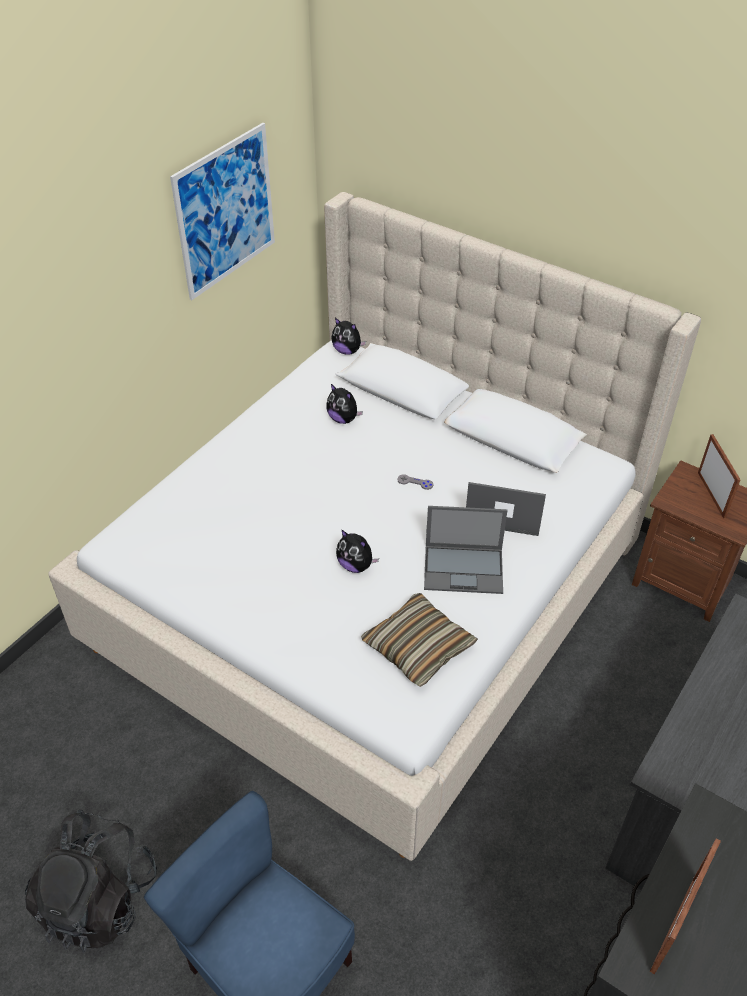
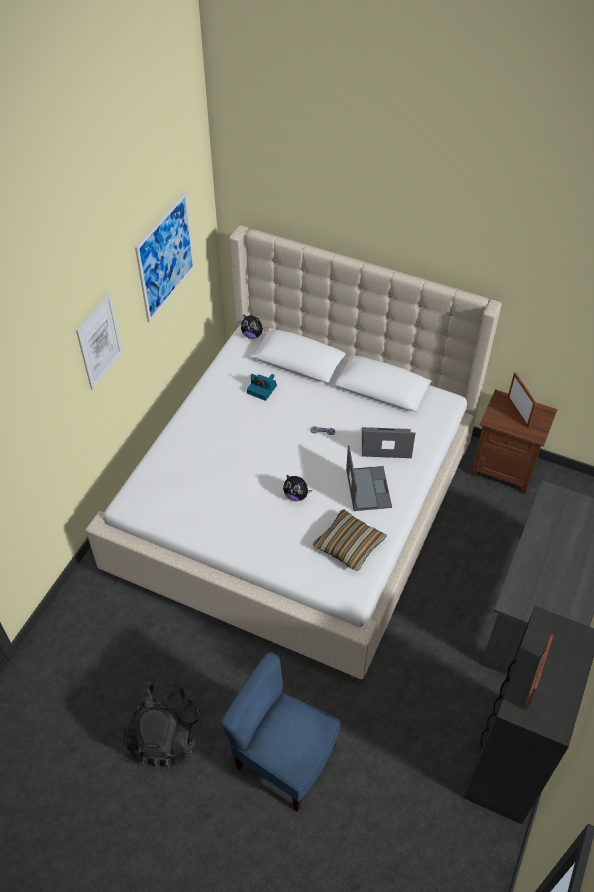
camera: 10 degrees left, 5 degrees up
(100, 302) = (99, 341): none -> picture
(343, 419) = (262, 389): plush toy -> camera
(464, 569) = (368, 488): laptop -> laptop turned 90 degrees counterclockwise

